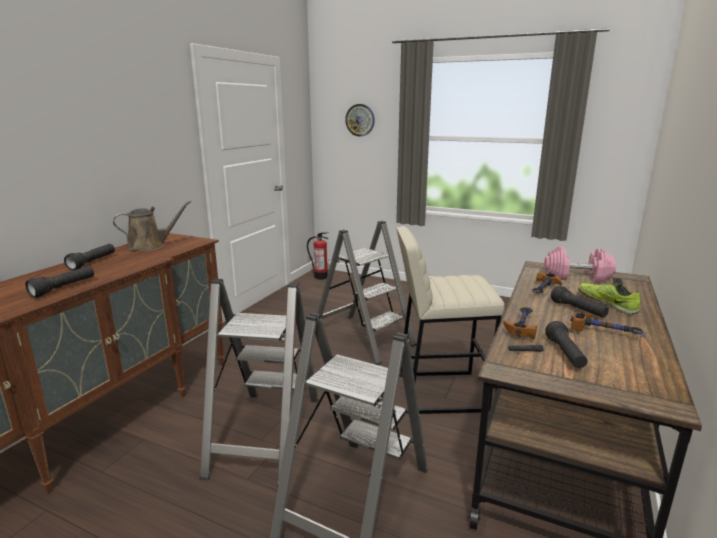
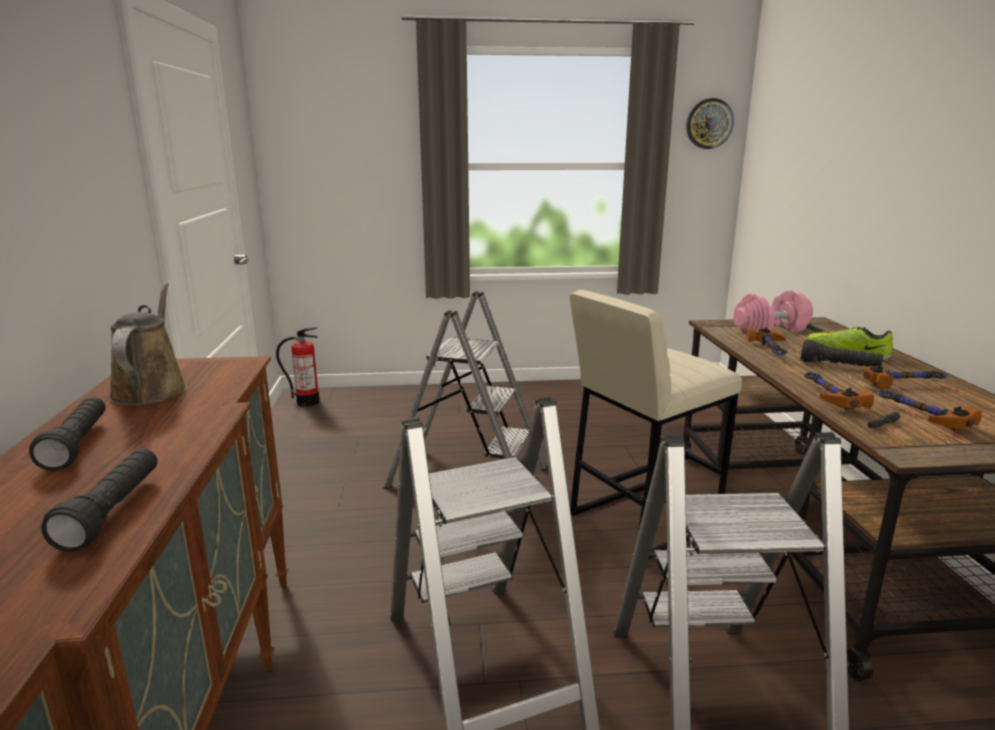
camera: 30 degrees left, 0 degrees up
(150, 246) = (151, 389): brown watering can -> brown watering can turned 45 degrees counterclockwise
(360, 120) = (348, 141): wall clock -> wall clock (709, 123)
(565, 354) = (918, 417): black flashlight -> hammer

